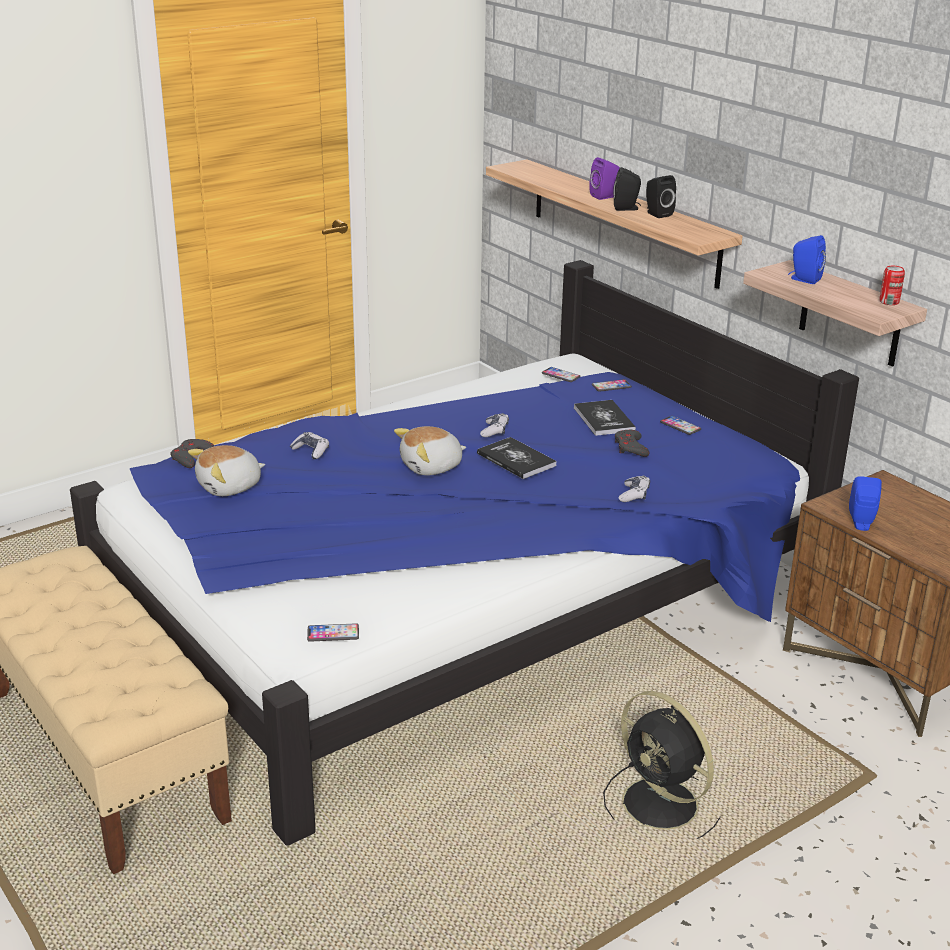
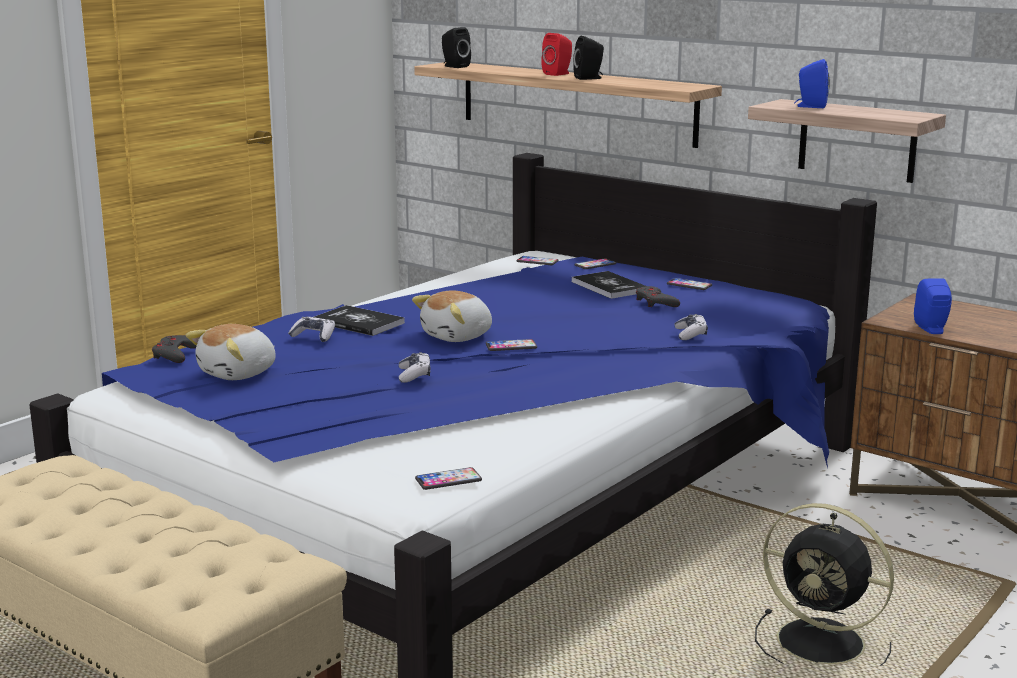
camera: 15 degrees left, 10 degrees down
(466, 488) = (511, 346): none -> phone
(494, 431) = (505, 303): game controller -> game controller (414, 375)
(516, 459) = (546, 321): book -> book (359, 323)
(605, 196) = (558, 74): purple speaker -> red speaker
(657, 214) = (623, 79): black speaker -> black speaker (454, 66)
(889, 302) = (907, 112): can -> none

